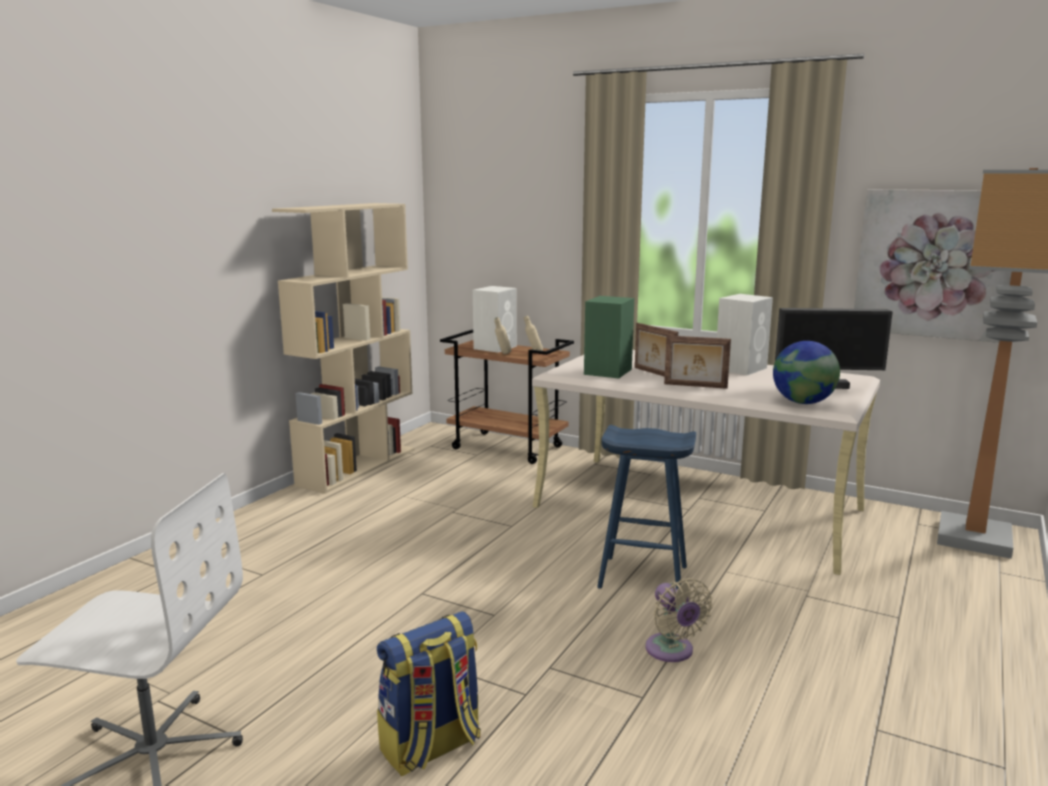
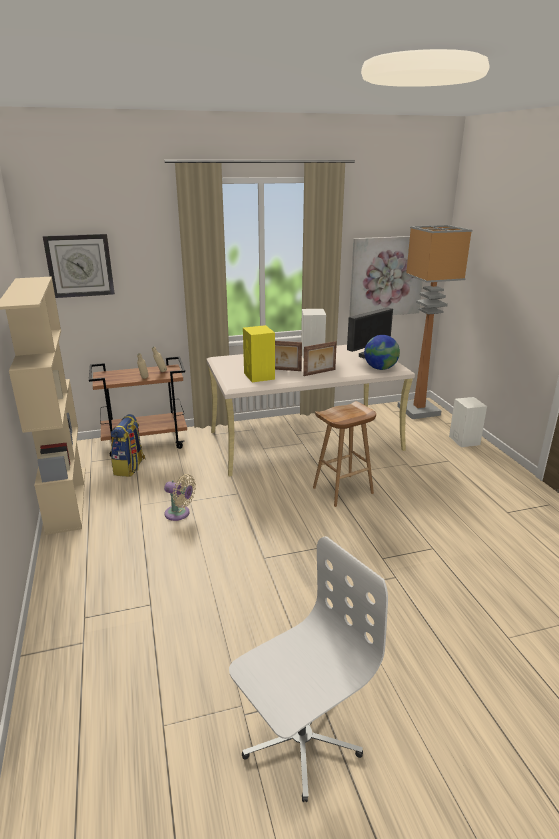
camera: 45 degrees left, 10 degrees up
(431, 747) = (405, 628): backpack -> backpack (130, 468)
(477, 205) = (80, 265): none -> wall clock
(495, 347) = (125, 374): white speaker -> white speaker (464, 440)
(607, 372) = (259, 376): green speaker -> yellow speaker
(641, 577) = (342, 491): blue stool -> brown stool
(672, 651) = (409, 521): beige fan -> beige fan (179, 514)

